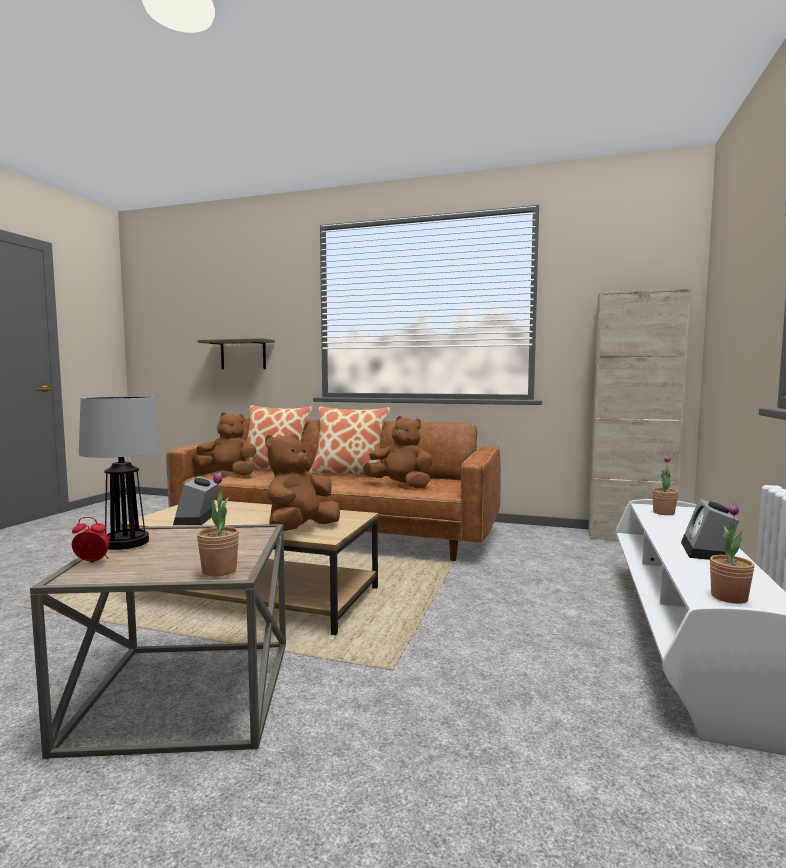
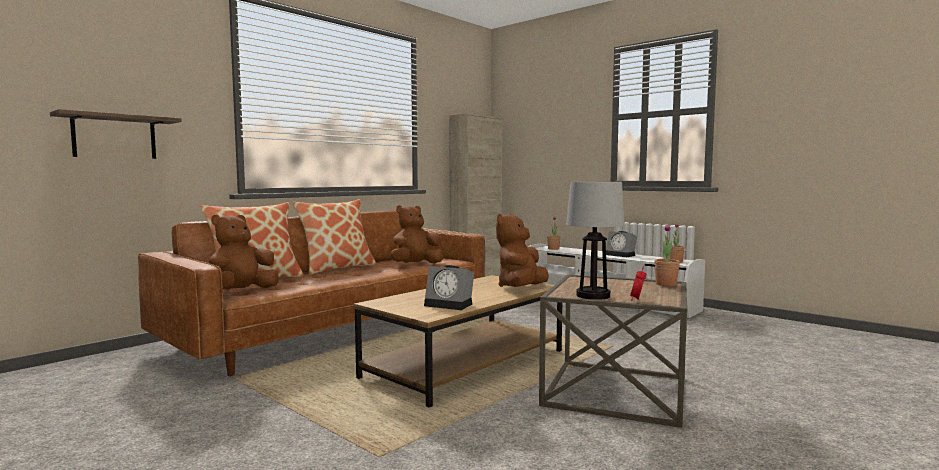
camera: 65 degrees left, 0 degrees up
(300, 530) = (521, 288): brown plush toy -> brown plush toy turned 60 degrees clockwise

